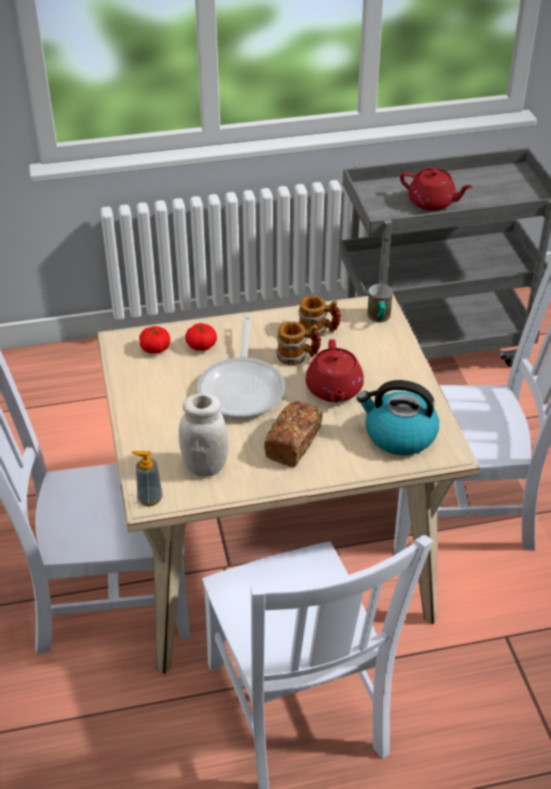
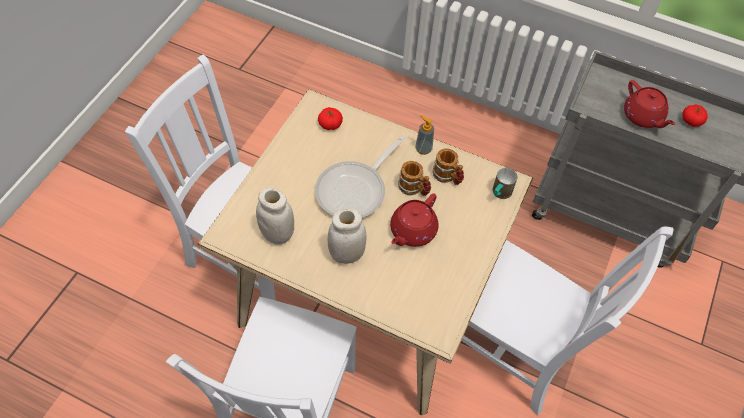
camera: 35 degrees right, 15 degrees up
(150, 498) = (225, 234): soap dispenser -> soap dispenser (423, 149)
(201, 345) = (360, 140): tomato -> tomato (691, 121)
(293, 443) = (346, 254): bread -> white jar
(399, 435) = (420, 296): kettle -> none

